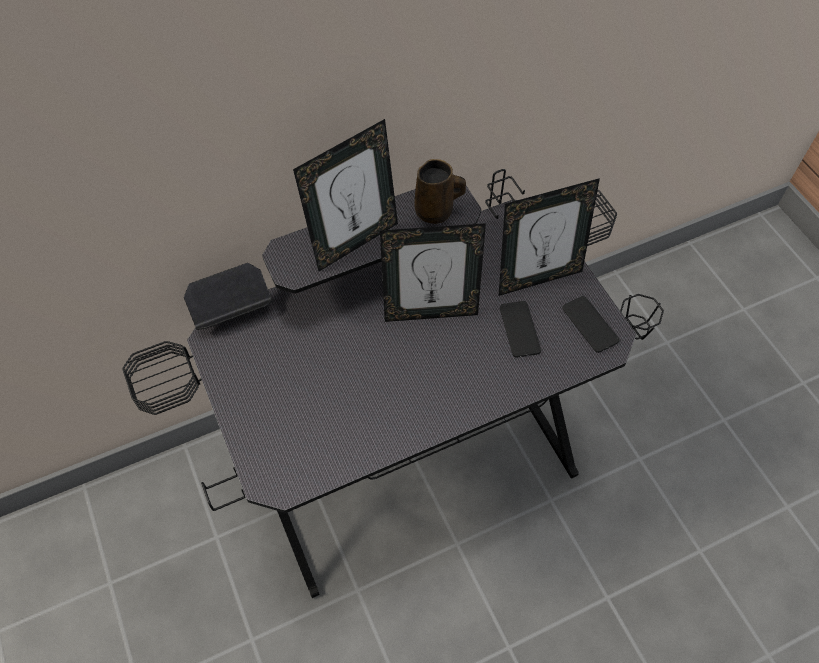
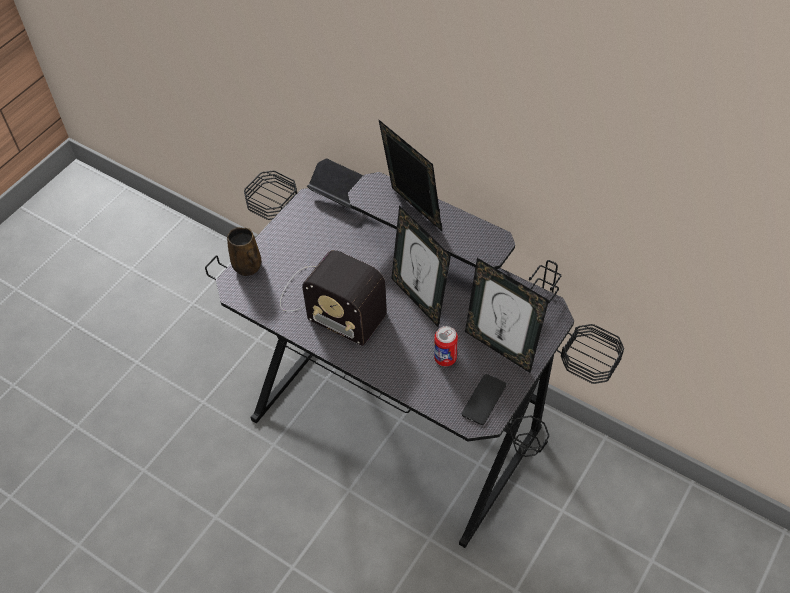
camera: 60 degrees right, 5 degrees down
(354, 242) = (411, 212): picture frame -> picture frame turned 150 degrees counterclockwise
(373, 396) = (329, 302): none -> radio
(436, 212) = (474, 242): brown mug -> brown mug (248, 267)
(519, 329) = (445, 358): phone -> can

